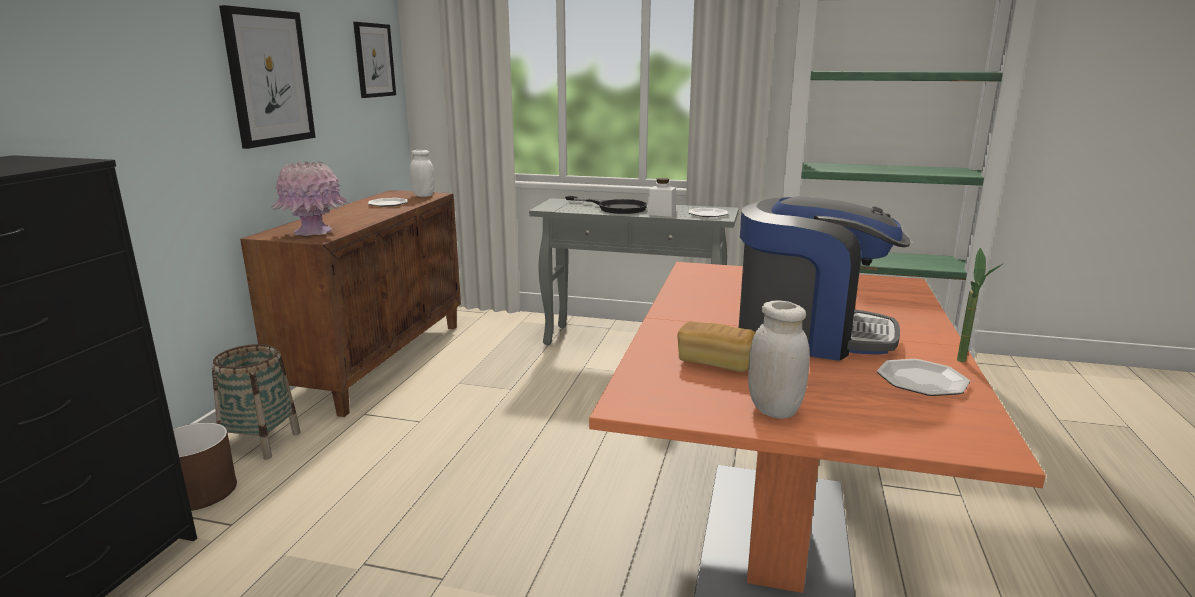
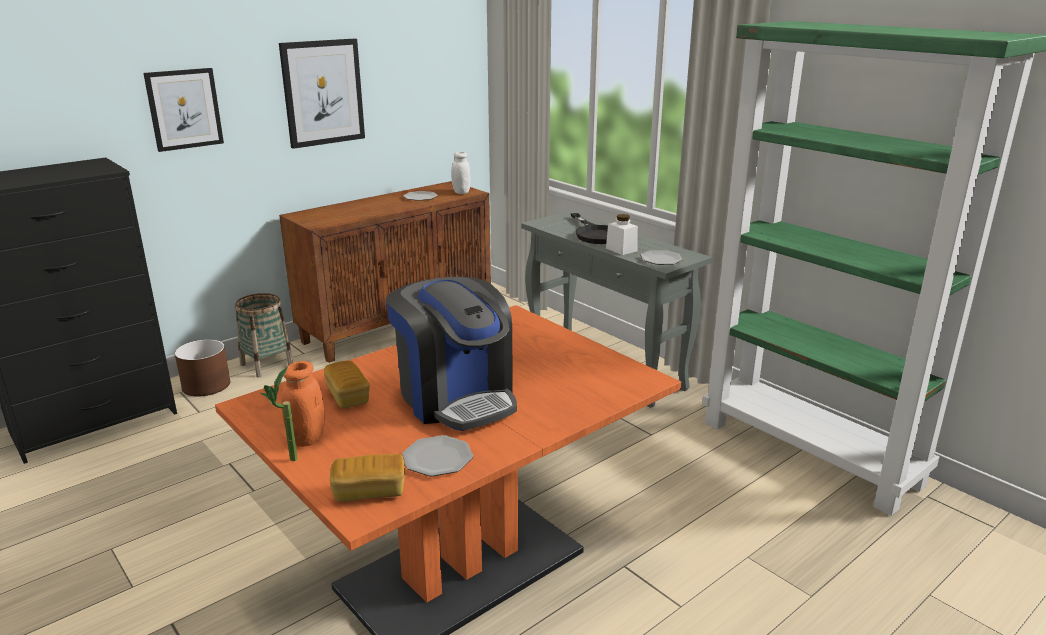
camera: 35 degrees right, 5 degrees up
(314, 232) = (326, 218): pink vase -> none
(374, 60) = (447, 68): picture -> picture (184, 109)
(774, 409) = (306, 438): white jar -> orange jar
(946, 427) = (369, 491): none -> bread
(965, 364) = (500, 460): potted plant -> potted plant (287, 463)

